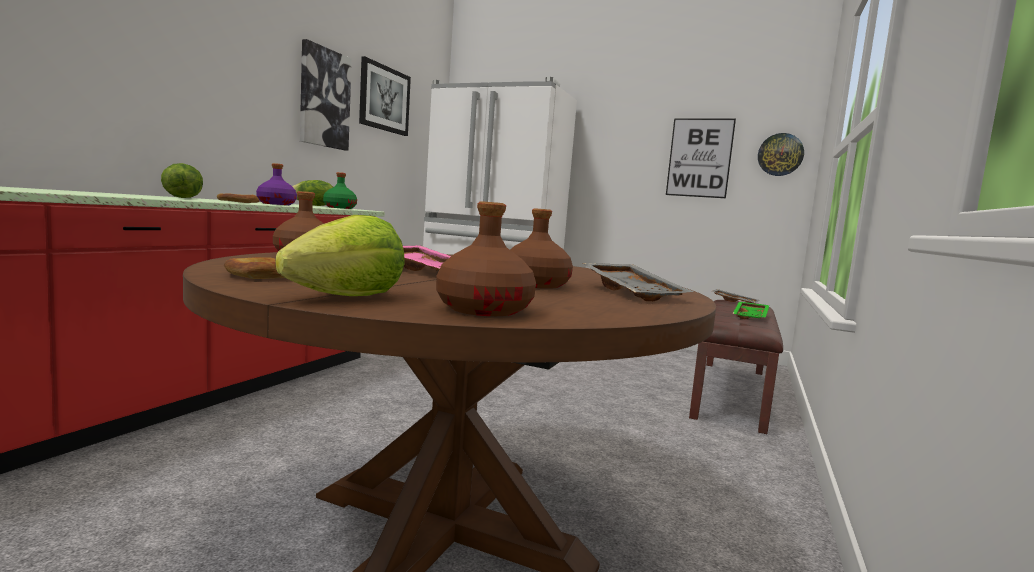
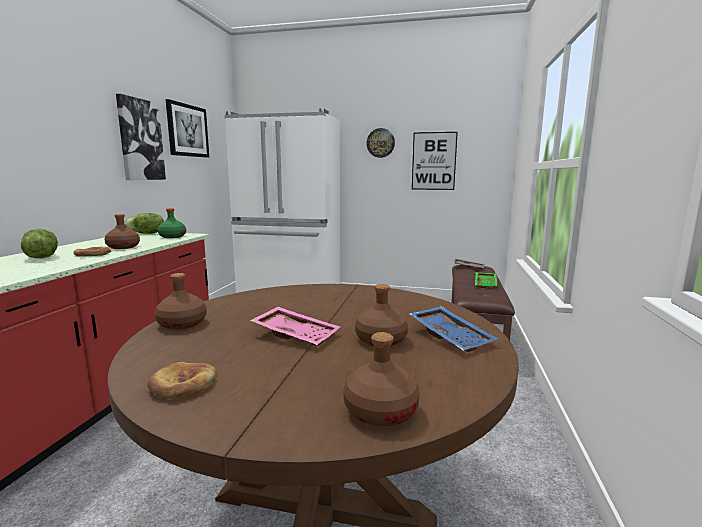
camera: 10 degrees left, 5 degrees up
(277, 204) = (123, 247): purple bottle -> brown bottle
(348, 297) = (273, 417): lettuce -> none
(634, 293) = (451, 337): grey tray -> blue tray
(780, 154) = (489, 157): wall clock -> wall clock (380, 143)

